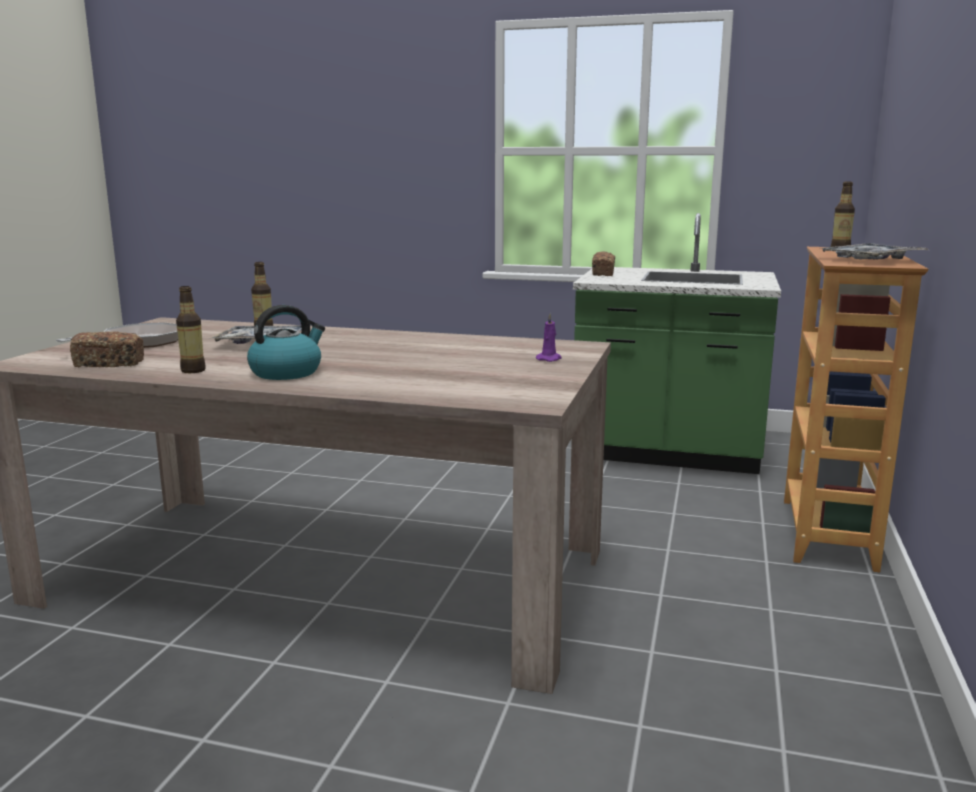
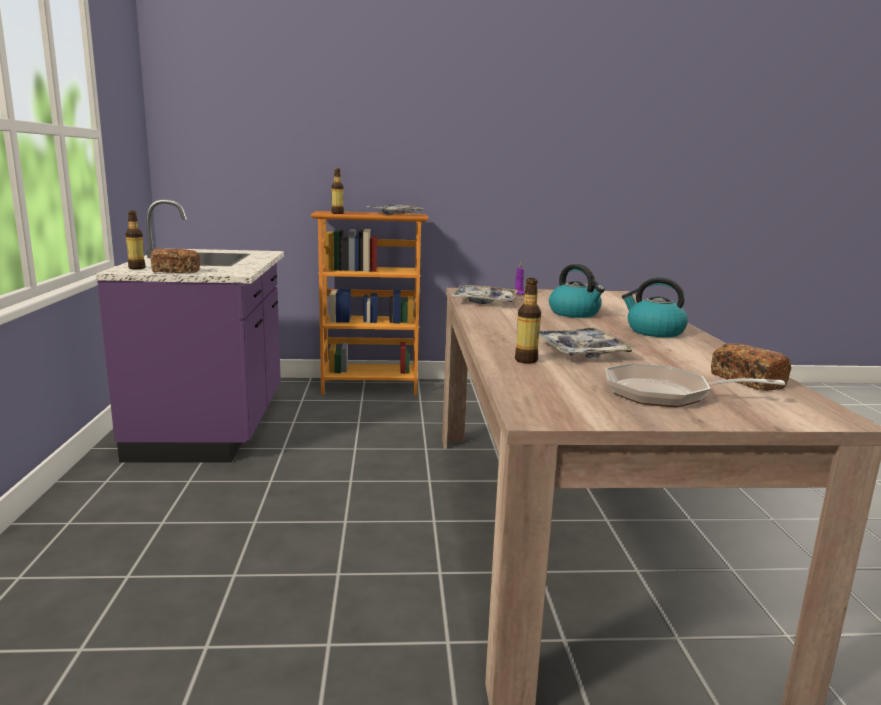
camera: 110 degrees left, 0 degrees up
(193, 370) = (702, 352): bottle -> bottle (137, 268)
(407, 362) = (575, 313): none -> kettle
(502, 344) = (484, 301): none -> tray
(667, 452) = (213, 427): green counter -> purple counter

